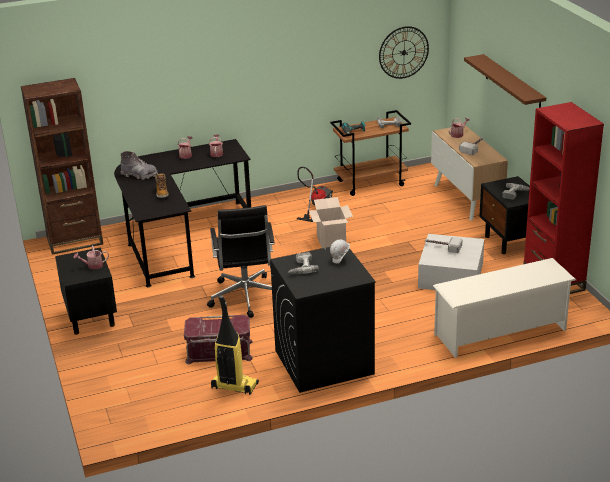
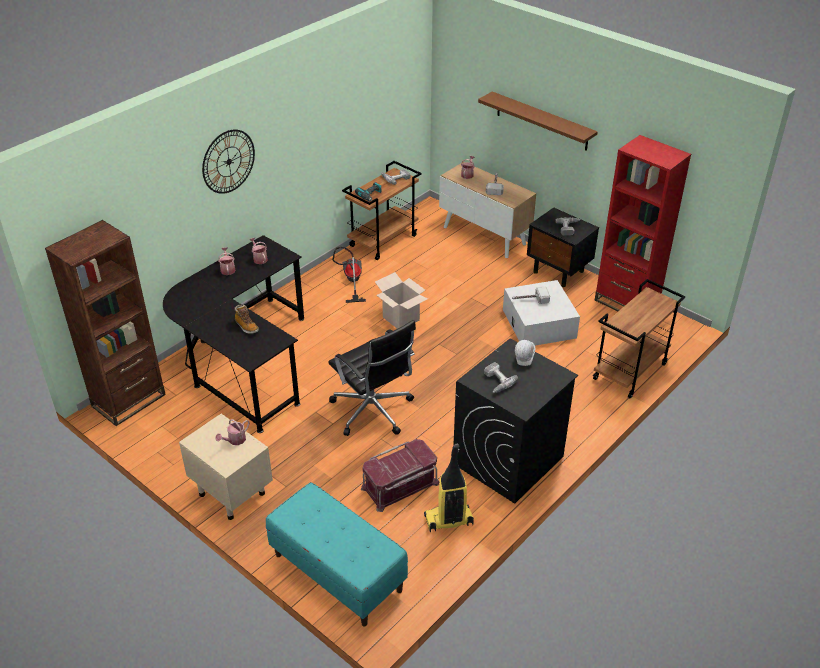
camera: 30 degrees left, 10 degrees up
(91, 318) = (231, 493): black nightstand -> beige nightstand
(118, 391) = (337, 573): none -> turquoise bench
(139, 175) = (199, 310): grey boot -> none
(403, 52) = (397, 101): wall clock -> wall clock (228, 161)
(500, 332) = (630, 372): white shoe rack -> brown cart

